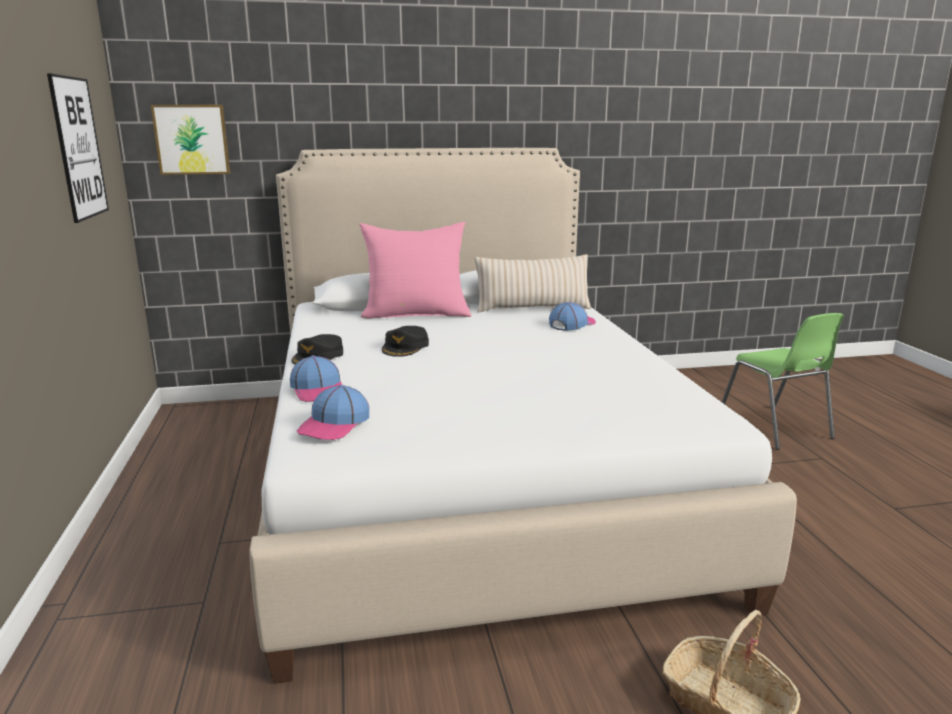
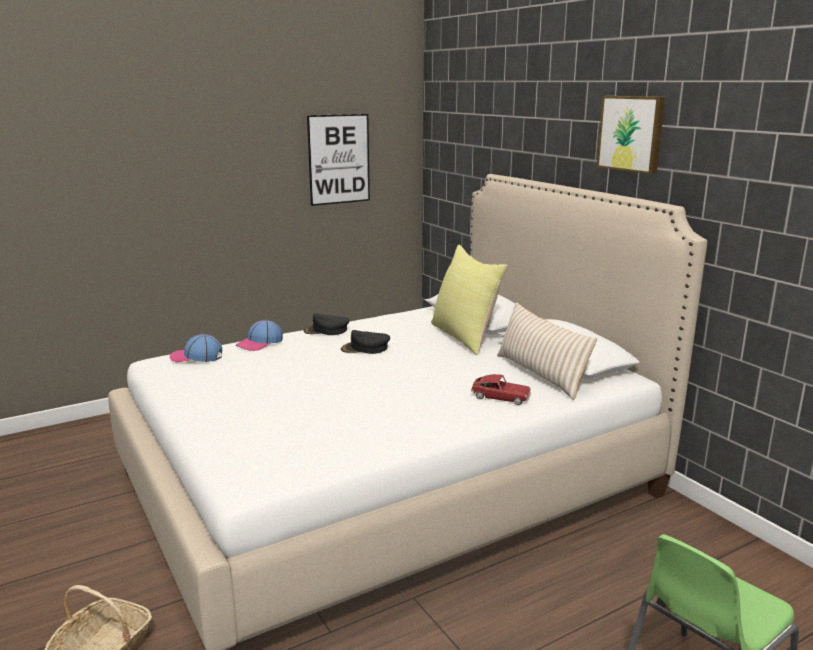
camera: 70 degrees right, 0 degrees up
(192, 139) = (450, 156): picture -> picture (632, 133)
(416, 314) = (465, 337): pink pillow -> yellow pillow
(572, 324) = (500, 397): cap -> toy car

